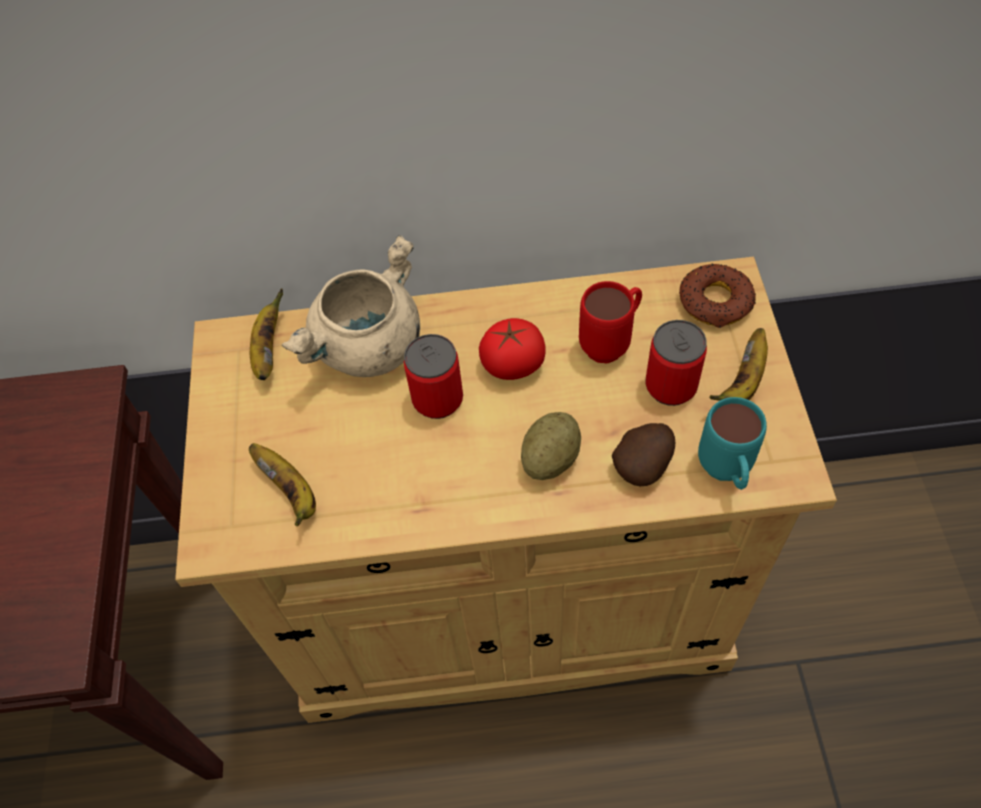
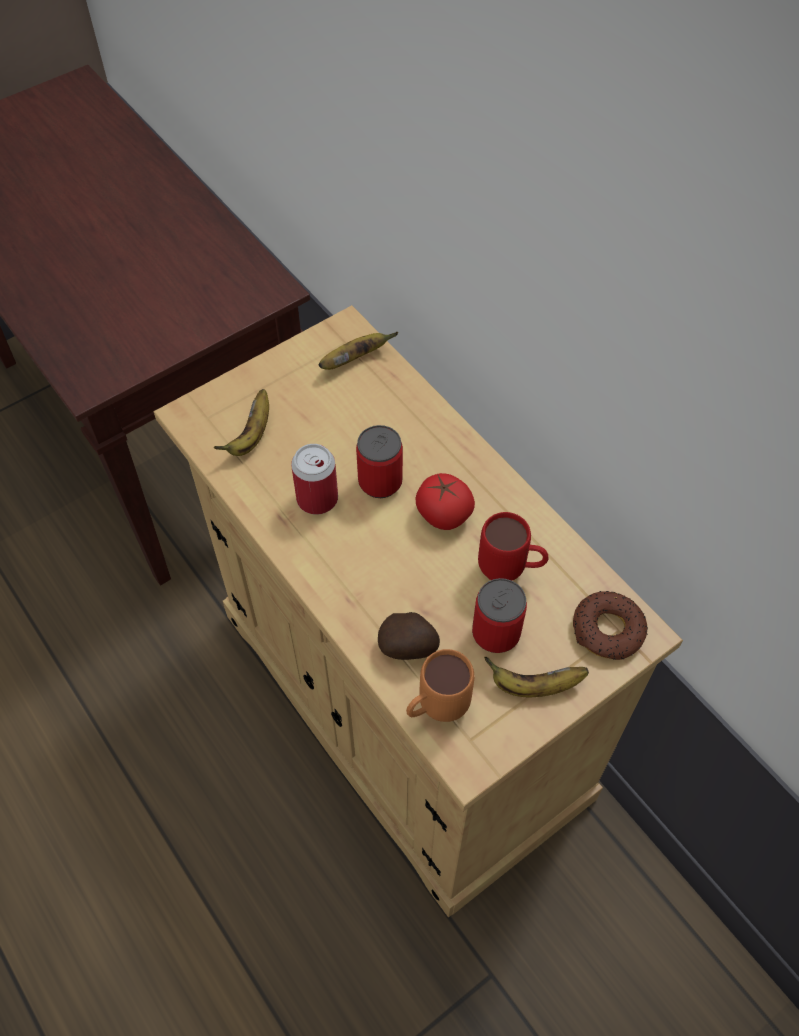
camera: 55 degrees right, 0 degrees up
(368, 349) = (396, 416): beige cooking pot -> none
(418, 465) = (317, 498): none -> can
(550, 459) = (374, 580): potato -> none
(725, 474) = (435, 710): turquoise mug -> orange mug

